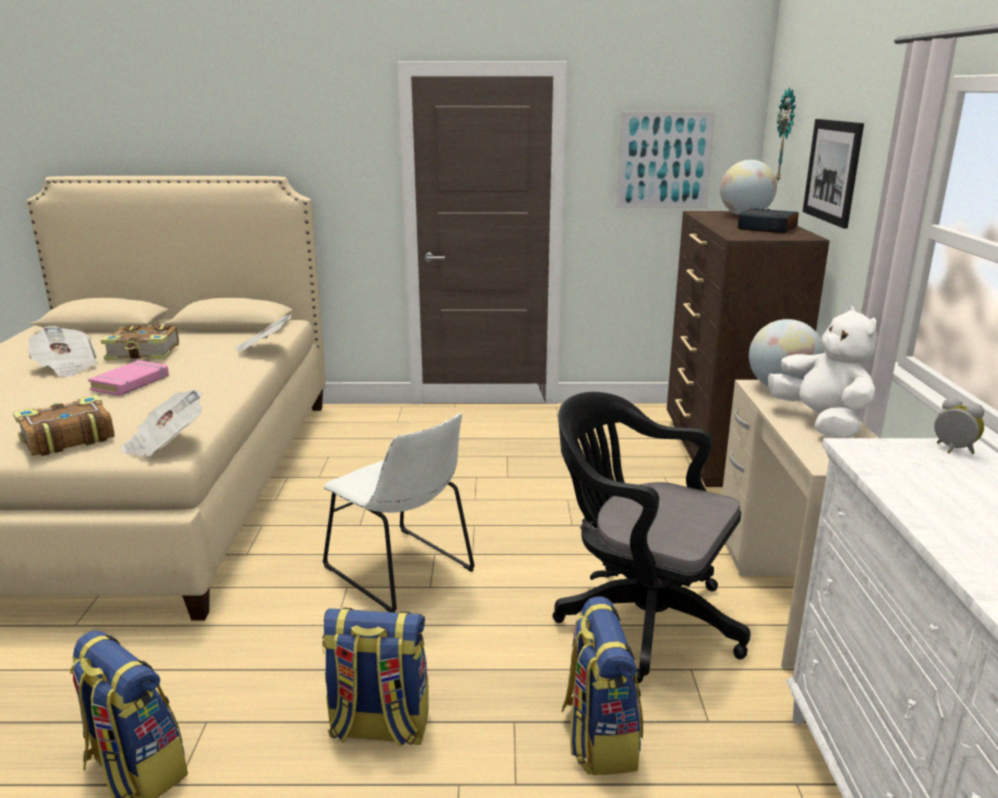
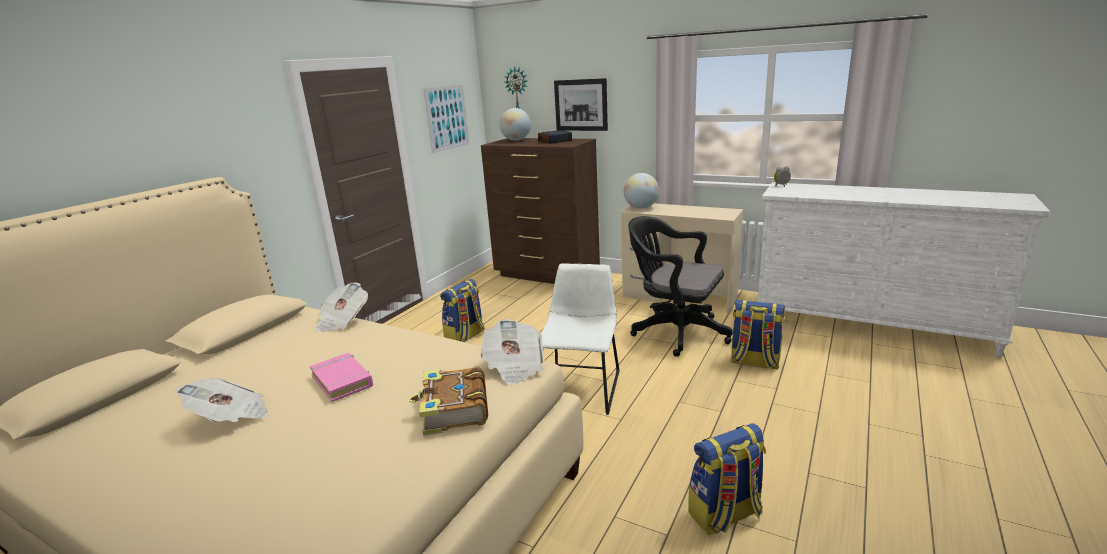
camera: 60 degrees left, 0 degrees up
(144, 353) = (258, 374): book -> none
(379, 727) = (723, 419): backpack -> backpack (465, 337)
(402, 571) = (581, 387): white chair -> white chair turned 60 degrees counterclockwise
(639, 618) = (675, 332): black office chair -> black office chair turned 60 degrees clockwise
(821, 423) = (685, 210): white plush toy -> none

